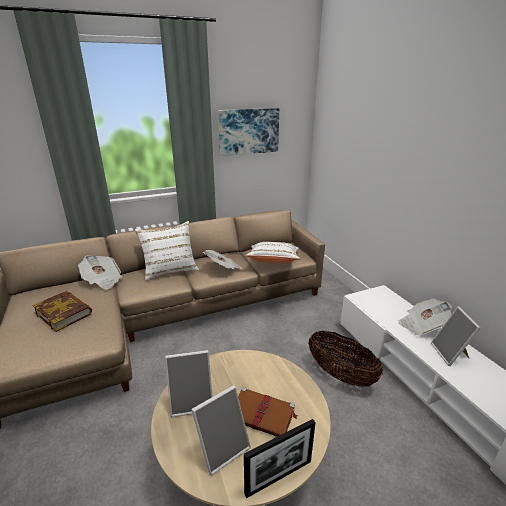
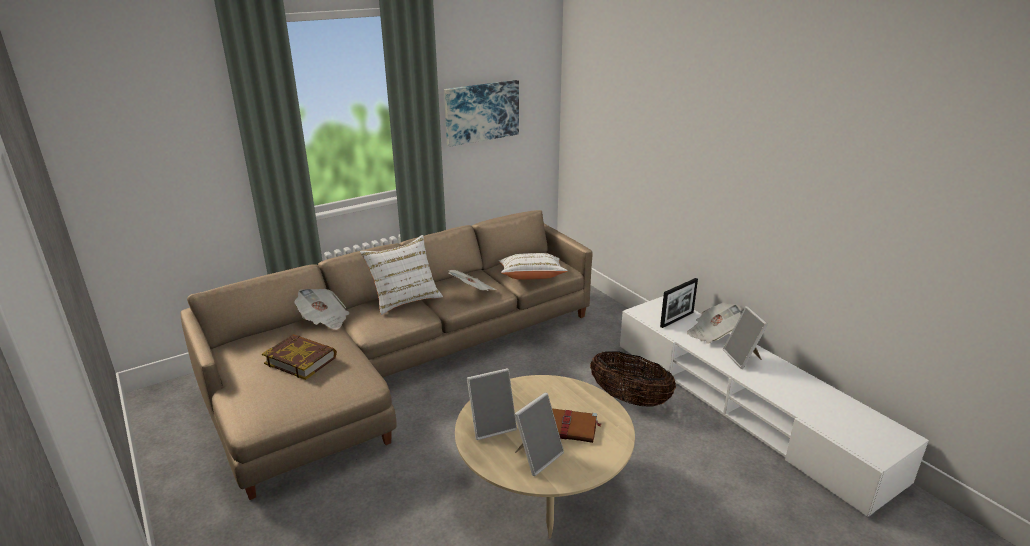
camera: 10 degrees left, 0 degrees up
(278, 477) = (596, 469): picture frame -> picture frame (677, 319)

